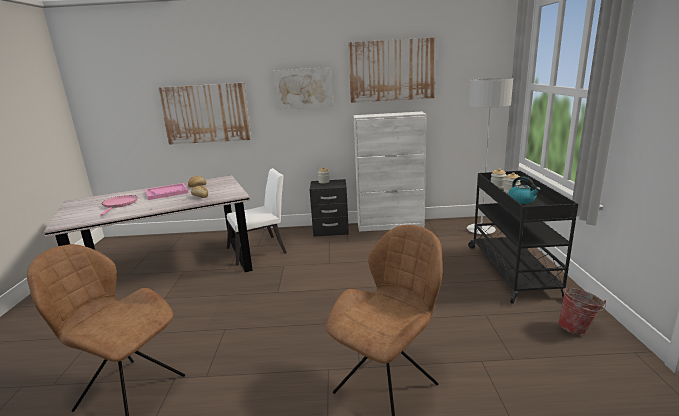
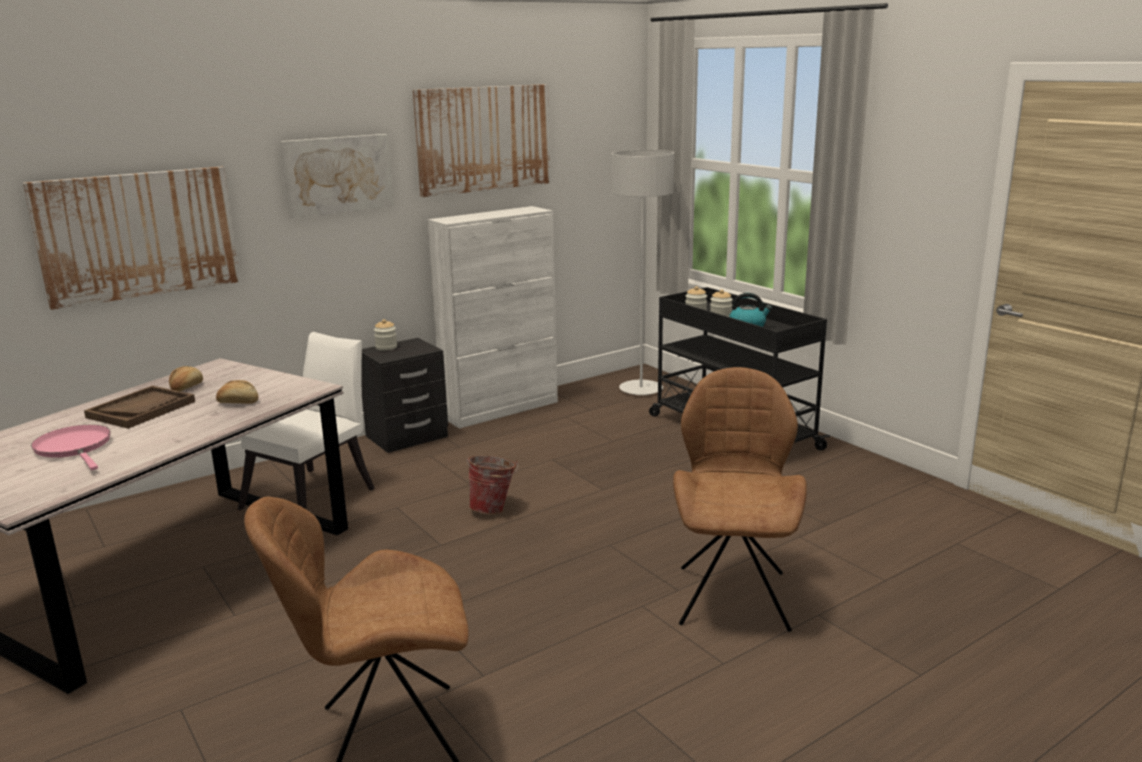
camera: 35 degrees left, 0 degrees up
(167, 192) = (141, 409): pink tray -> brown tray
(578, 329) = (858, 476): bucket -> bucket (494, 509)

